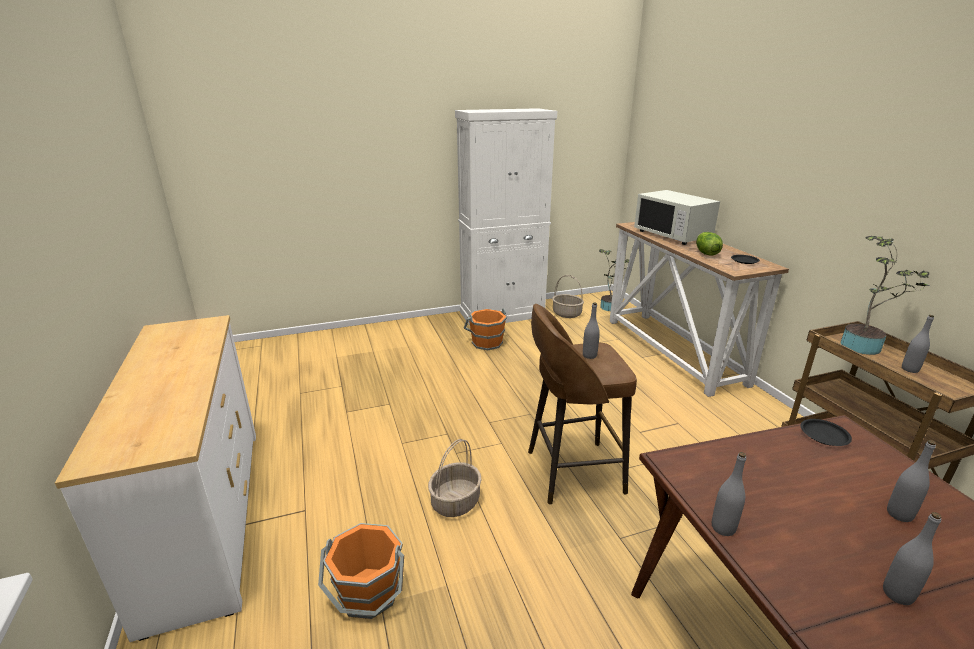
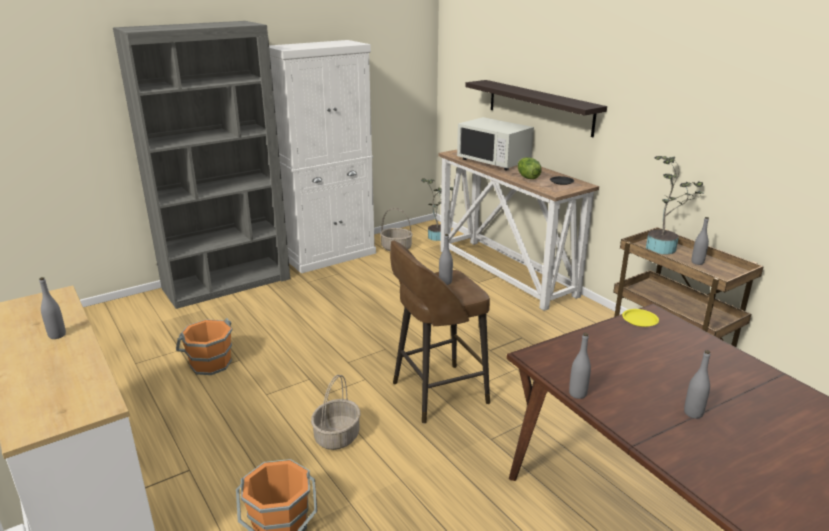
camera: 15 degrees left, 0 degrees up
(403, 330) = (227, 284): none -> grey bookcase
(486, 342) = (322, 286): orange bucket -> orange bucket (210, 363)
(729, 180) = (539, 107): none -> shelf
(823, 435) = (639, 320): black plate -> yellow plate
(899, 514) = (692, 365): grey bottle -> grey bottle (57, 335)

